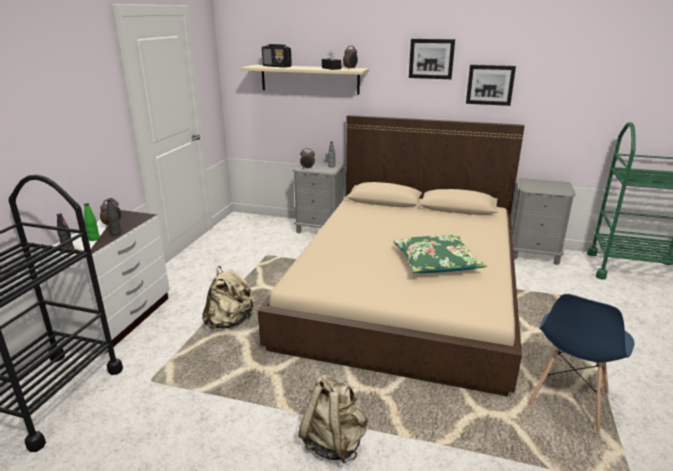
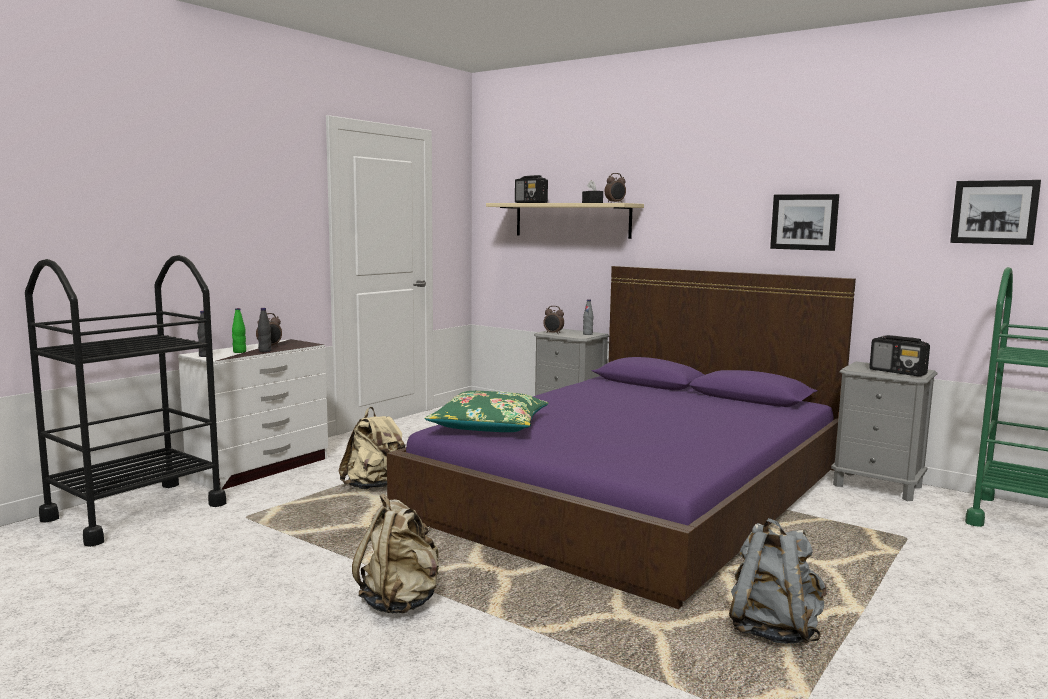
camera: 20 degrees right, 15 degrees down
(406, 287) = (636, 490): beige bed -> purple bed
(431, 58) = (723, 188): picture -> picture (994, 212)
(436, 263) = (650, 436): green pillow -> green pillow (489, 426)
(554, 188) = (898, 372): none -> radio
(568, 399) = (773, 630): blue chair -> grey backpack

